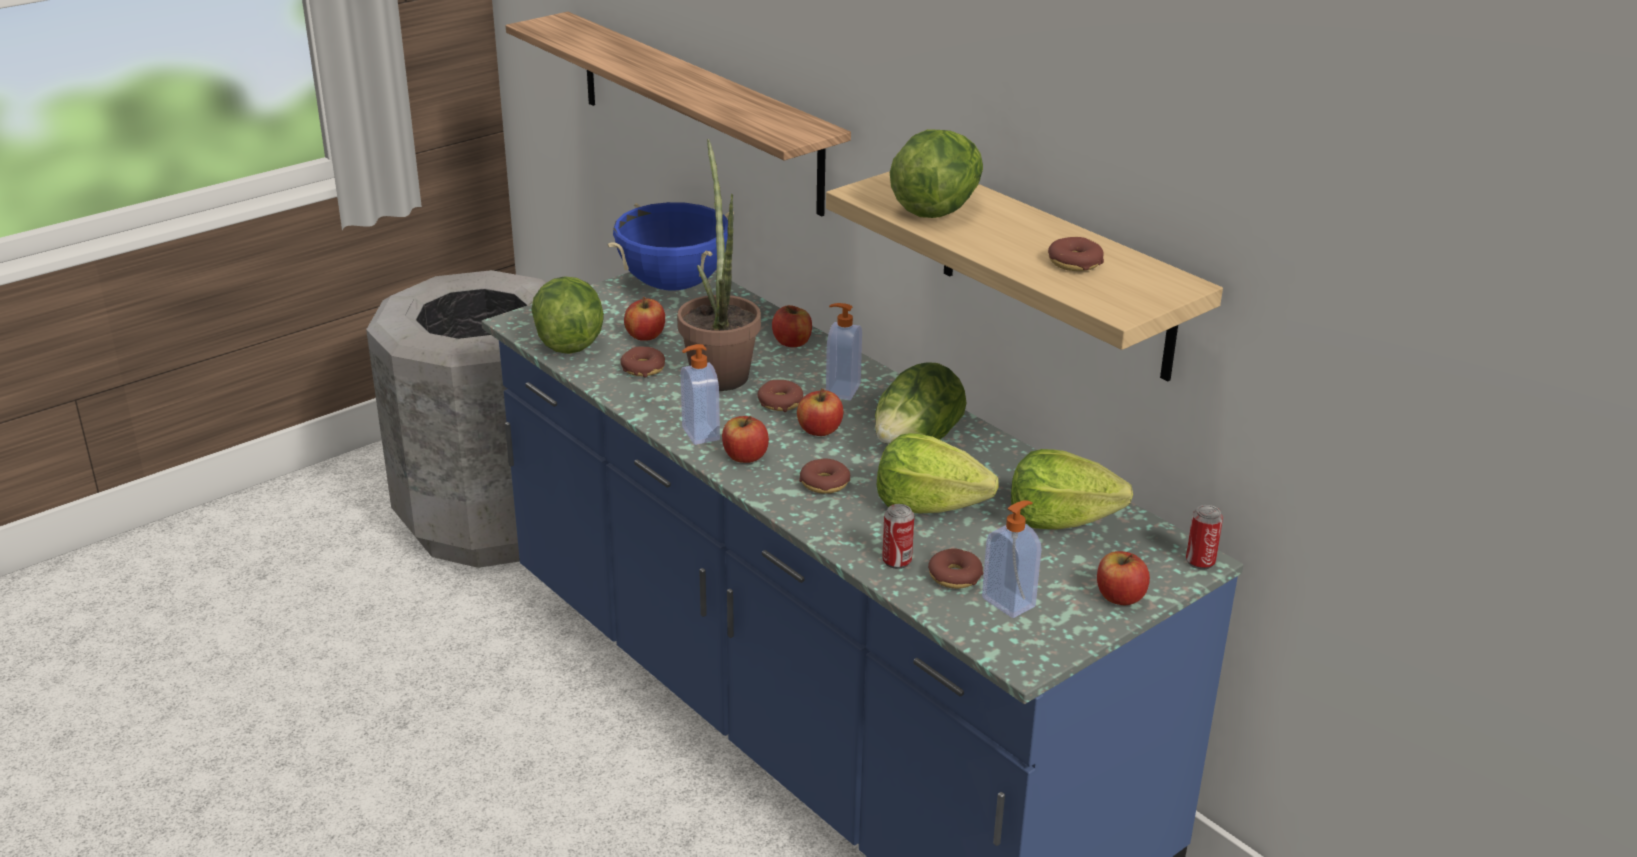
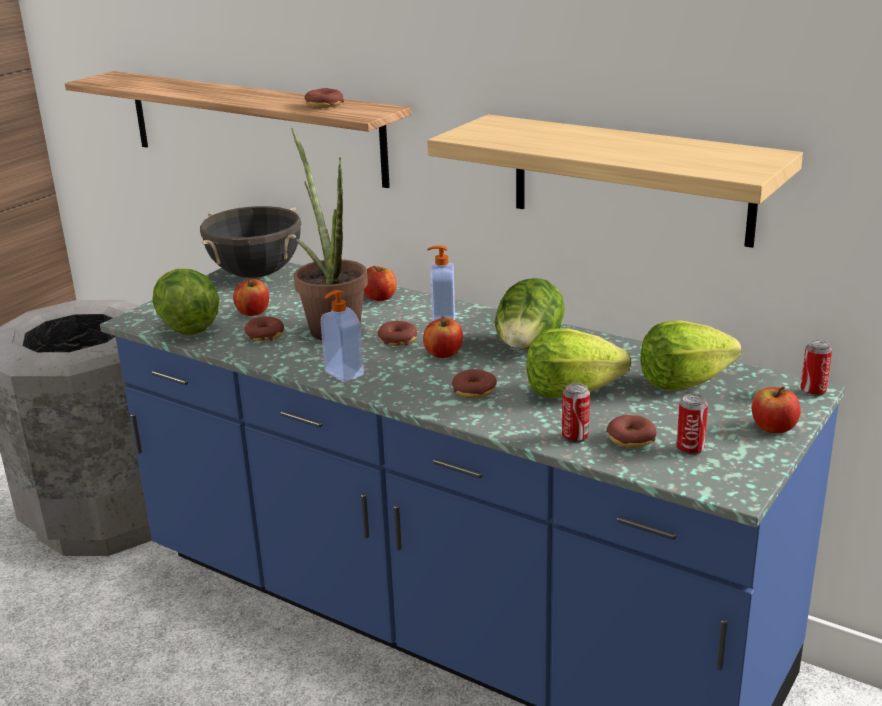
camera: 15 degrees left, 5 degrees down
(673, 284) = (256, 274): blue cooking pot -> black cooking pot
(745, 456) = (393, 383): apple -> none
(937, 207) = (528, 137): lettuce -> none
(1009, 602) = (690, 449): soap dispenser -> can
(1074, 263) = (674, 153): donut -> donut (324, 105)

